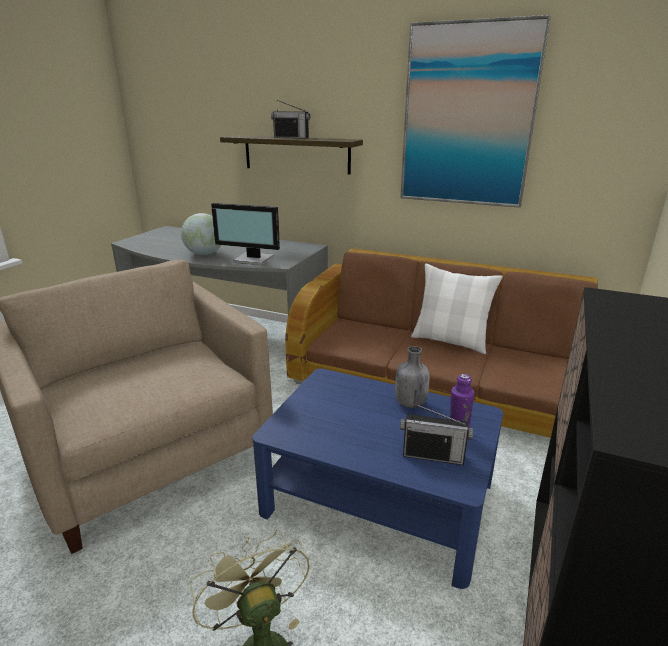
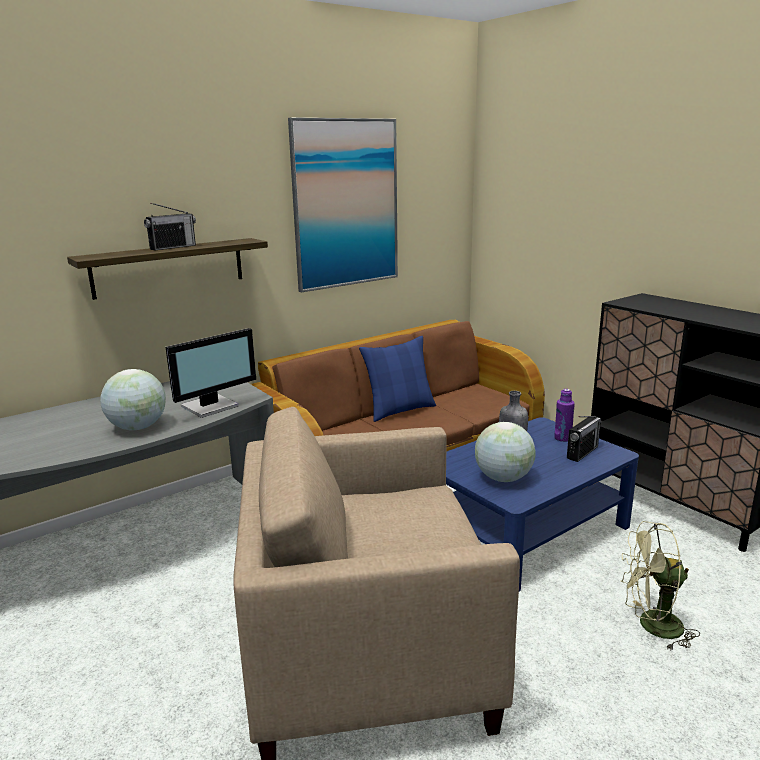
camera: 60 degrees left, 5 degrees down
(319, 416) = (503, 478): none -> globe
(450, 341) = (399, 410): white pillow -> blue pillow

